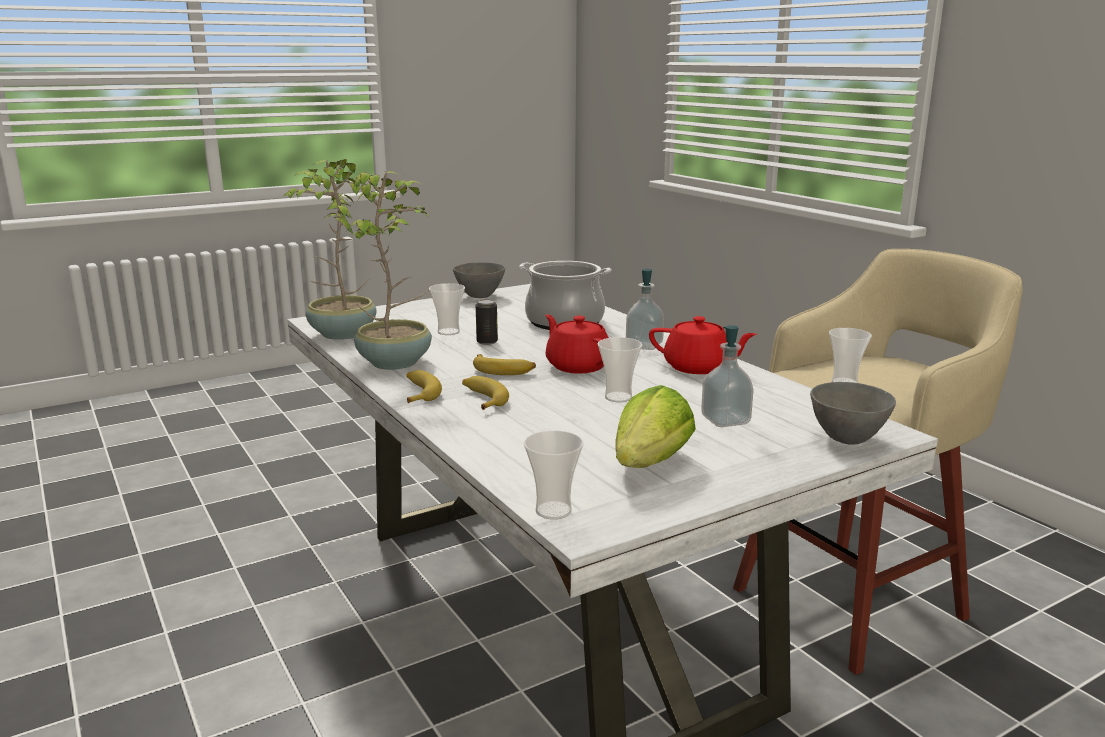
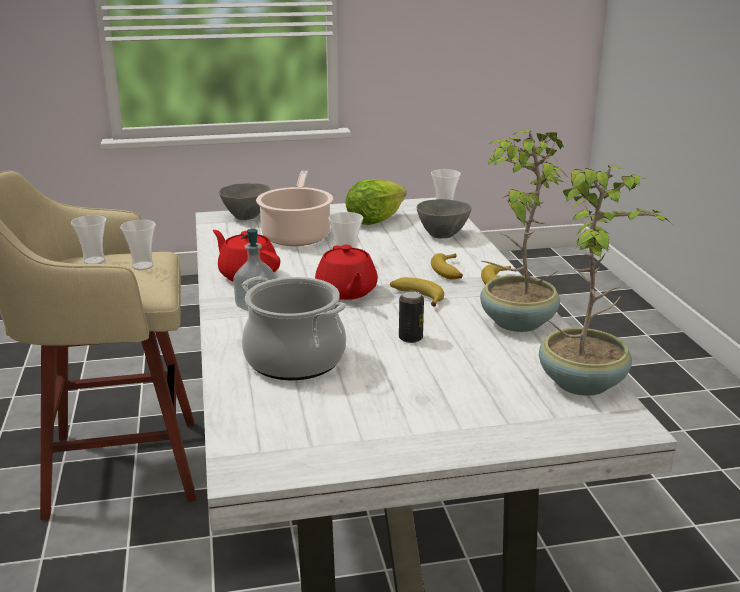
camera: 160 degrees left, 5 degrees up
(448, 332) = (447, 364): cup -> cup (94, 261)
(480, 296) = (361, 455): grey bowl -> grey bowl (442, 235)
(725, 420) = (297, 235): soap dispenser -> cooking pot

